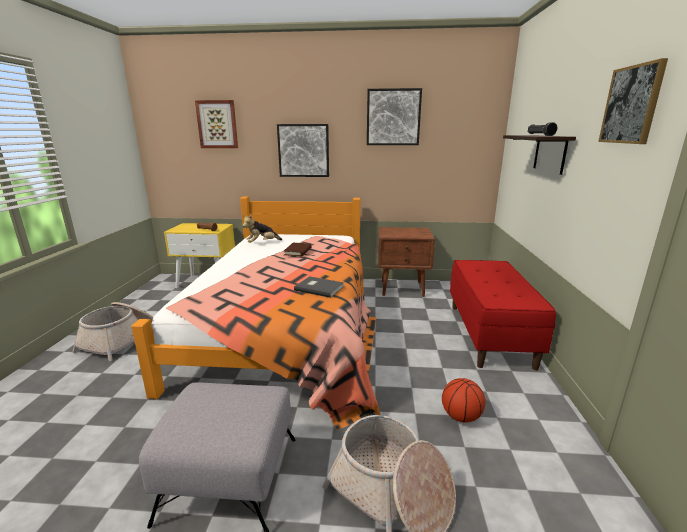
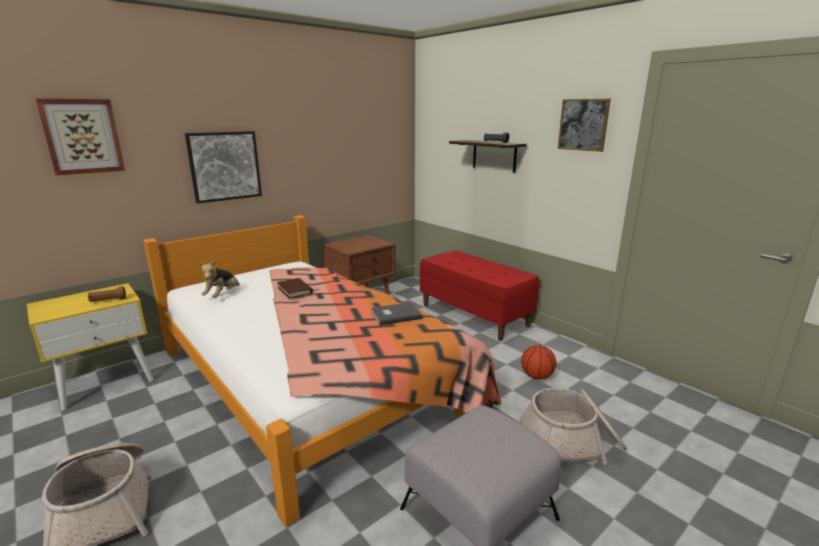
camera: 45 degrees left, 0 degrees up
(393, 117) = (322, 122): picture -> none

